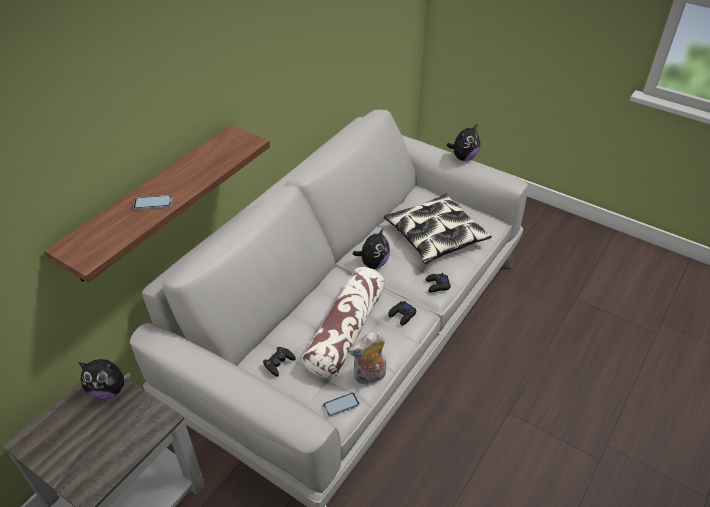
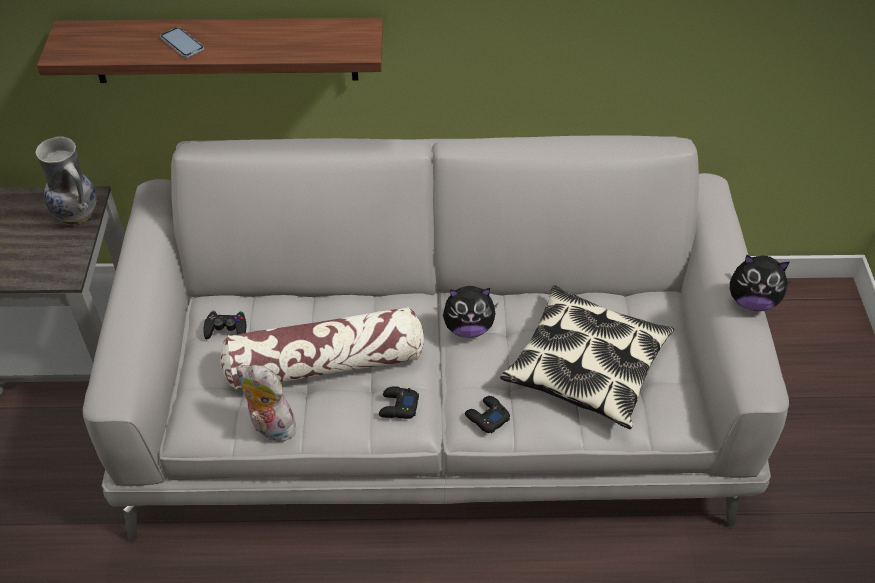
camera: 55 degrees right, 5 degrees up
(109, 390) = (77, 213): plush toy -> vase
(341, 405) = (206, 421): phone -> none

